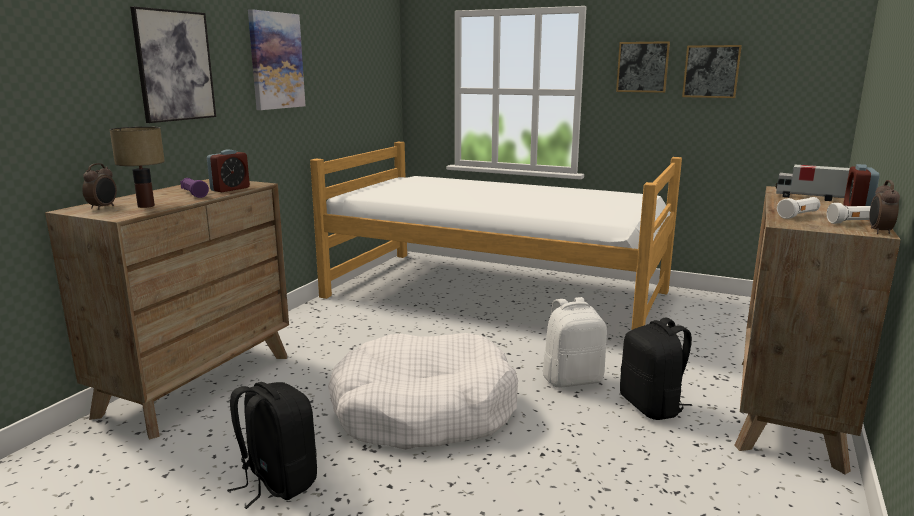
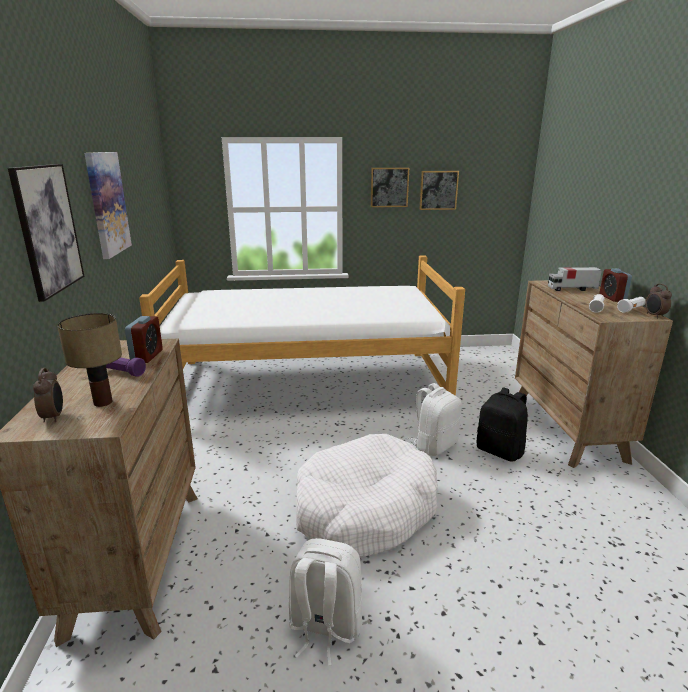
camera: 30 degrees left, 5 degrees up
(277, 482) = (324, 627): black backpack -> white backpack

